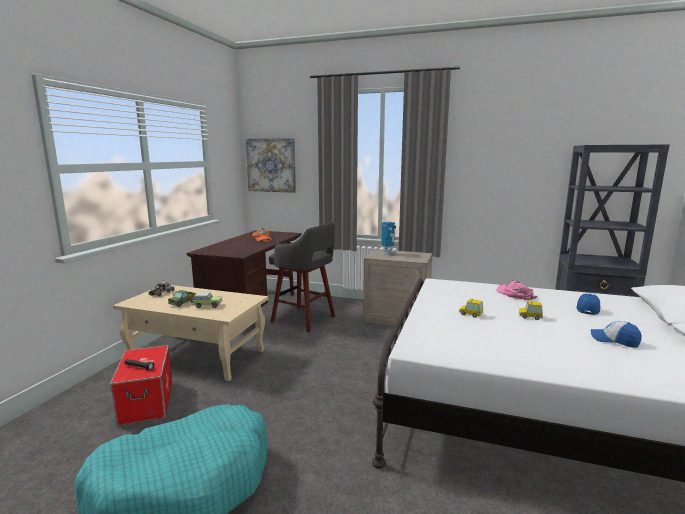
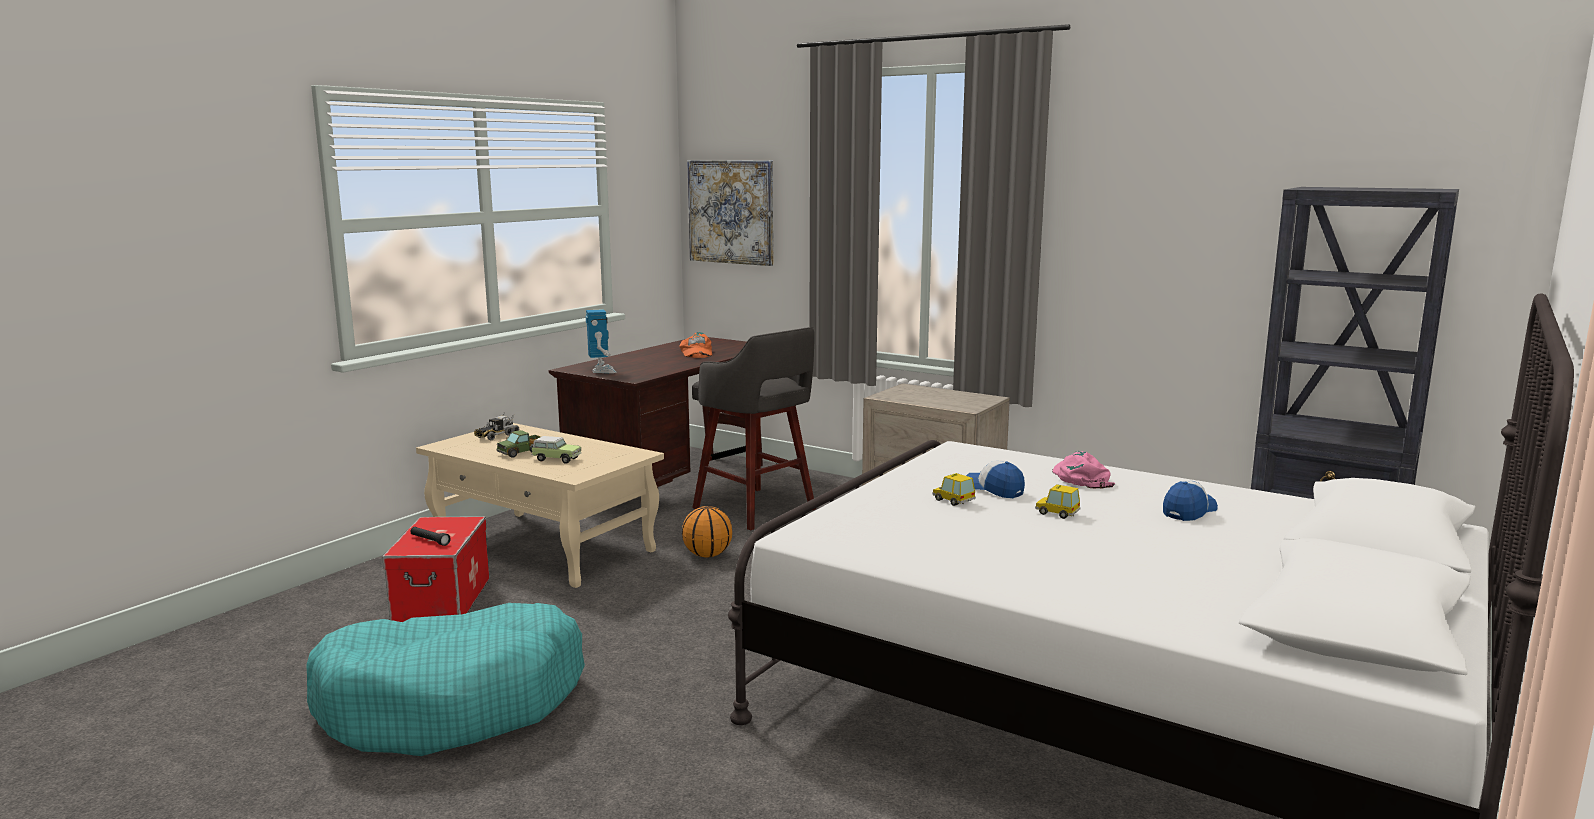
camera: 15 degrees right, 0 degrees up
(294, 349) = (708, 555): none -> basketball
(388, 253) = (920, 393): toy robot -> toy robot (602, 371)
(614, 340) = (1159, 558): cap -> cap (994, 489)

